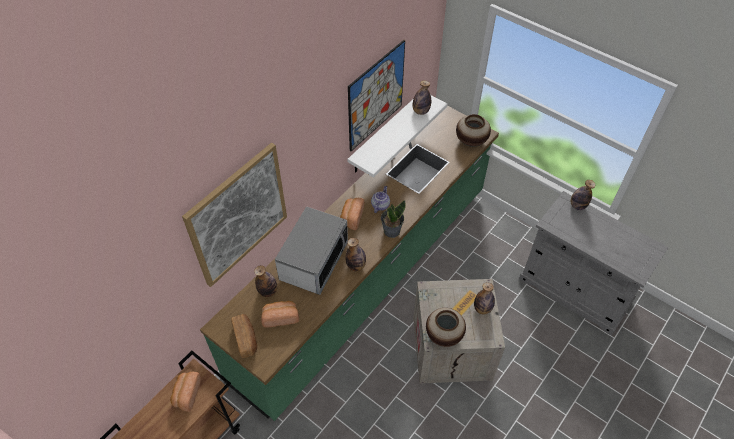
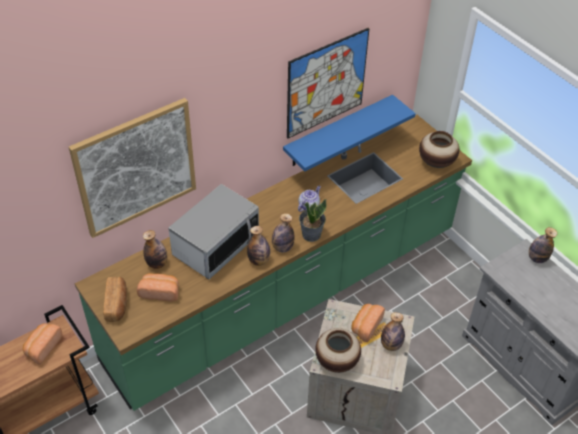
camera: 15 degrees right, 5 degrees down
(351, 217) = (273, 211): bread -> bread (365, 326)
(386, 133) = (338, 131): white shelf -> blue shelf
(420, 111) = (382, 115): bottle -> bottle (282, 247)

